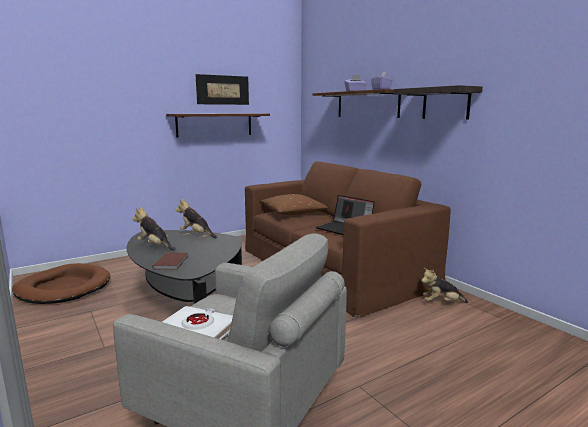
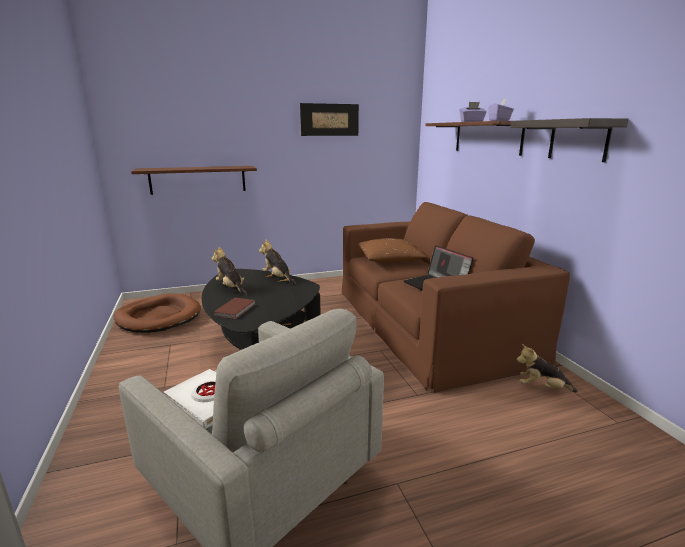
camera: 15 degrees right, 5 degrees up
(214, 124) = (319, 158): shelf -> shelf (198, 179)

